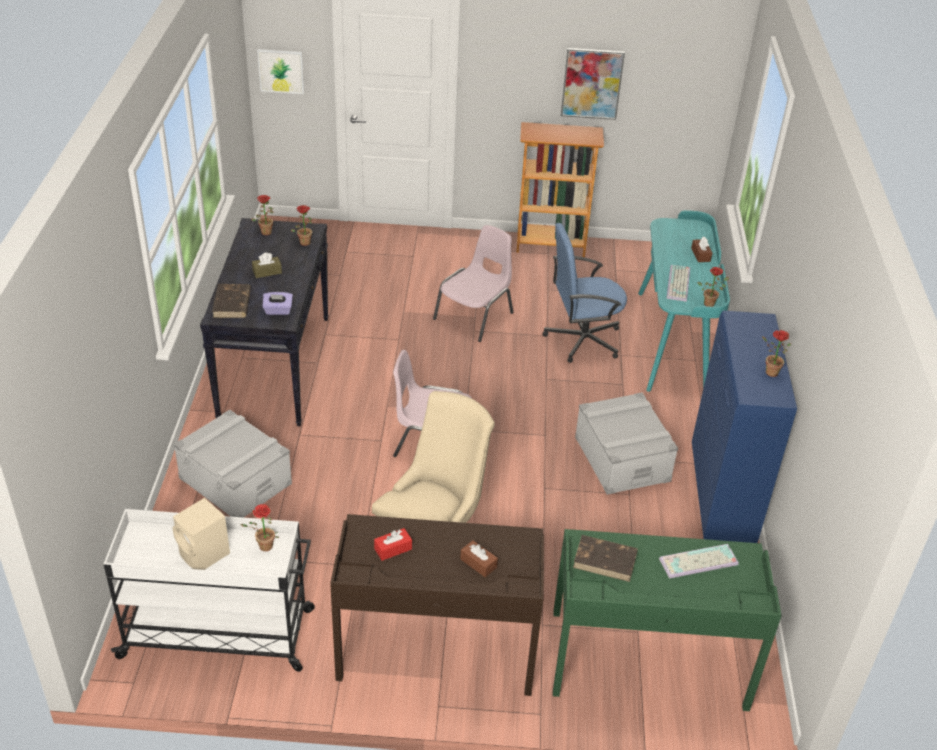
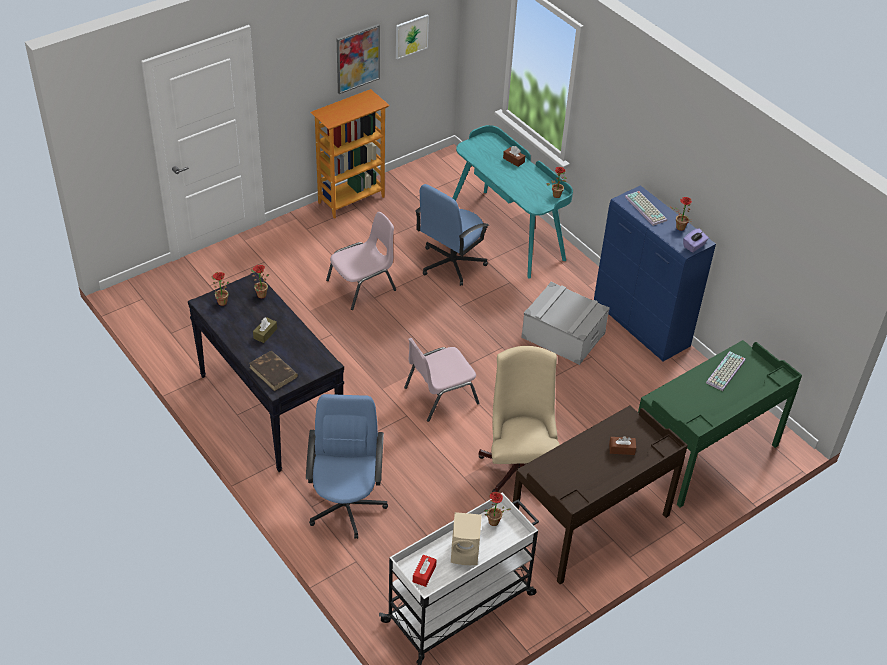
camera: 40 degrees left, 5 degrees up
(235, 481) = (346, 505): grey storage box -> blue office chair
(278, 311) = (312, 359): purple tissue box -> purple tissue box (694, 246)
(281, 71) = (107, 157): picture -> picture (411, 36)
(393, 549) = (567, 472): red tissue box -> red tissue box (424, 574)
(475, 316) = (362, 285): pink chair -> pink chair turned 60 degrees clockwise
(605, 560) = (681, 402): brown book -> none
(679, 284) = (524, 190): keyboard -> keyboard (646, 209)

